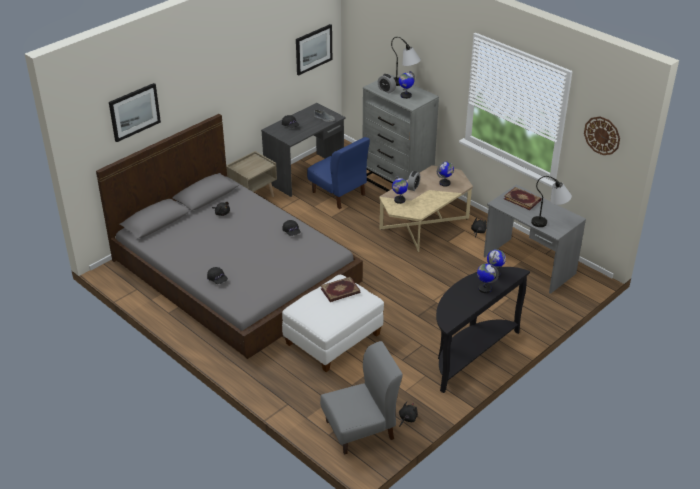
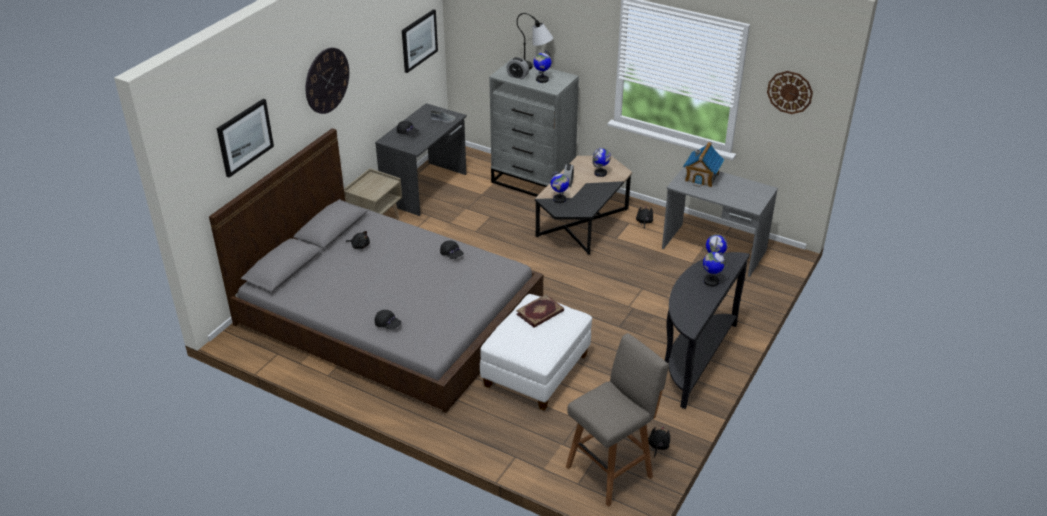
camera: 15 degrees left, 0 degrees up
(217, 74) = (327, 80): none -> wall clock
(338, 193) = (472, 204): blue chair -> none
(360, 430) = (611, 470): grey chair -> grey stool
(424, 224) = (582, 223): beige coffee table -> black coffee table
(522, 199) = (702, 177): book -> toy house
(550, 222) = (742, 198): table lamp -> none

